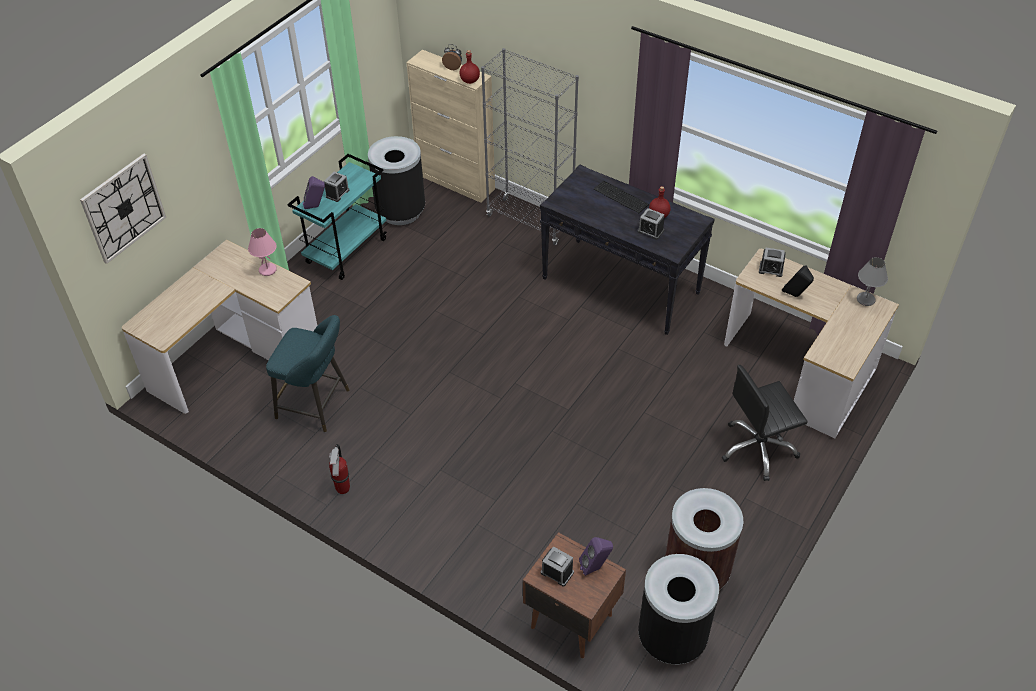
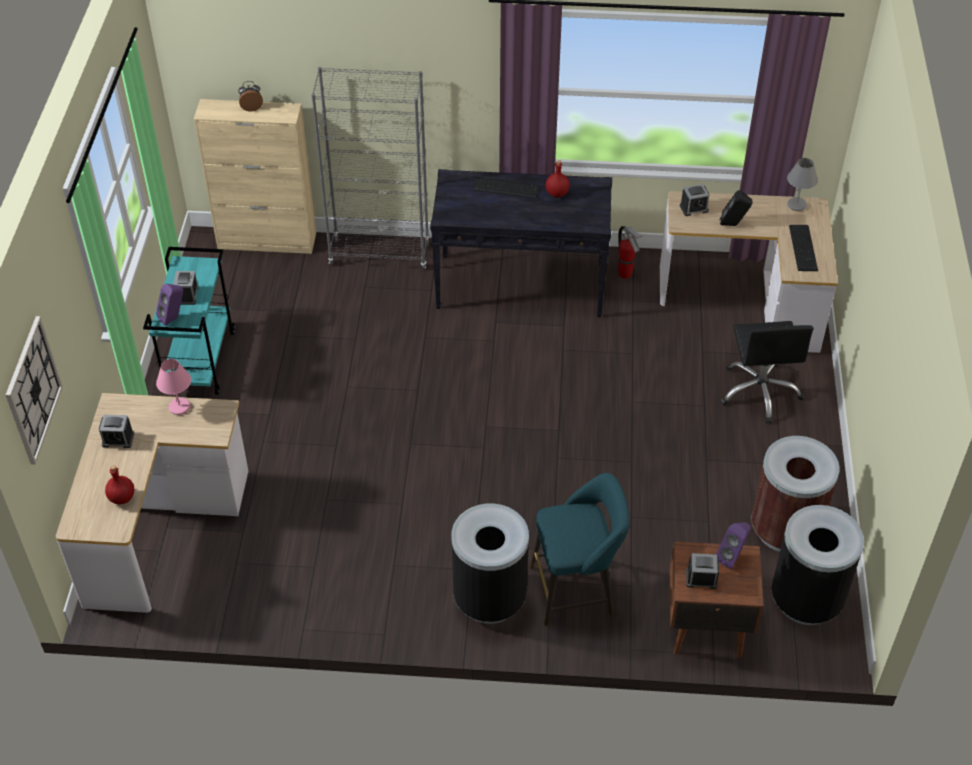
camera: 30 degrees left, 0 degrees up
(317, 405) = (293, 538): turquoise stool -> turquoise stool (576, 590)
(343, 489) = (388, 610): fire extinguisher -> fire extinguisher (625, 274)
(400, 211) = (229, 296): black trash can -> black trash can (489, 599)
(470, 80) = (282, 116): red bottle -> red bottle (122, 497)
(650, 231) = (560, 212): alarm clock -> alarm clock (118, 439)
(758, 449) = (759, 391): black office chair -> black office chair turned 45 degrees counterclockwise
(845, 337) = (804, 247): none -> keyboard

